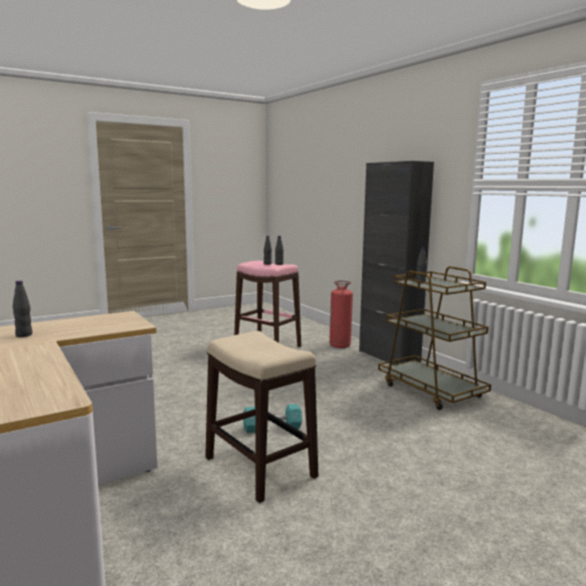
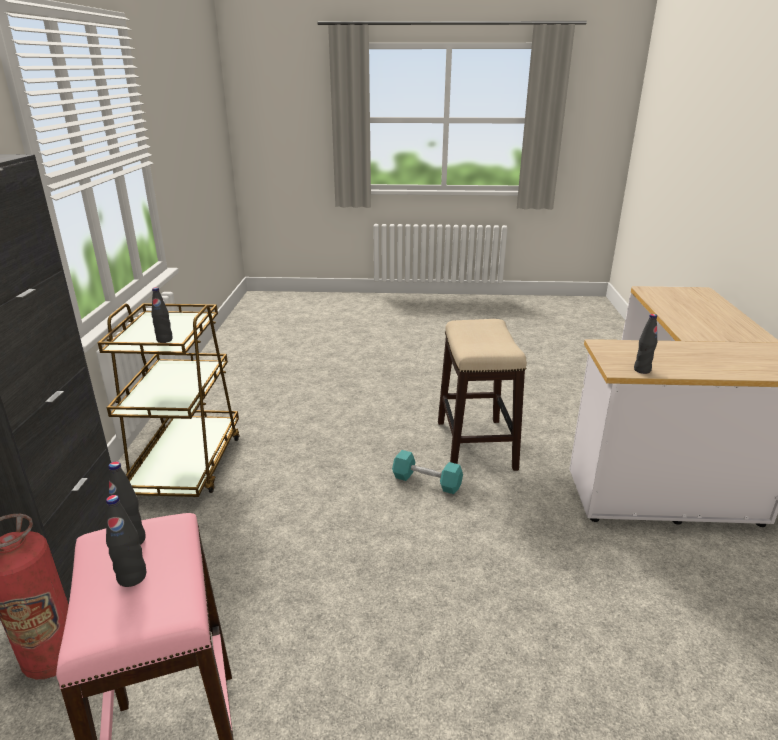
camera: 145 degrees left, 15 degrees up
(24, 335) = (720, 355): black bottle -> black bottle (642, 370)

